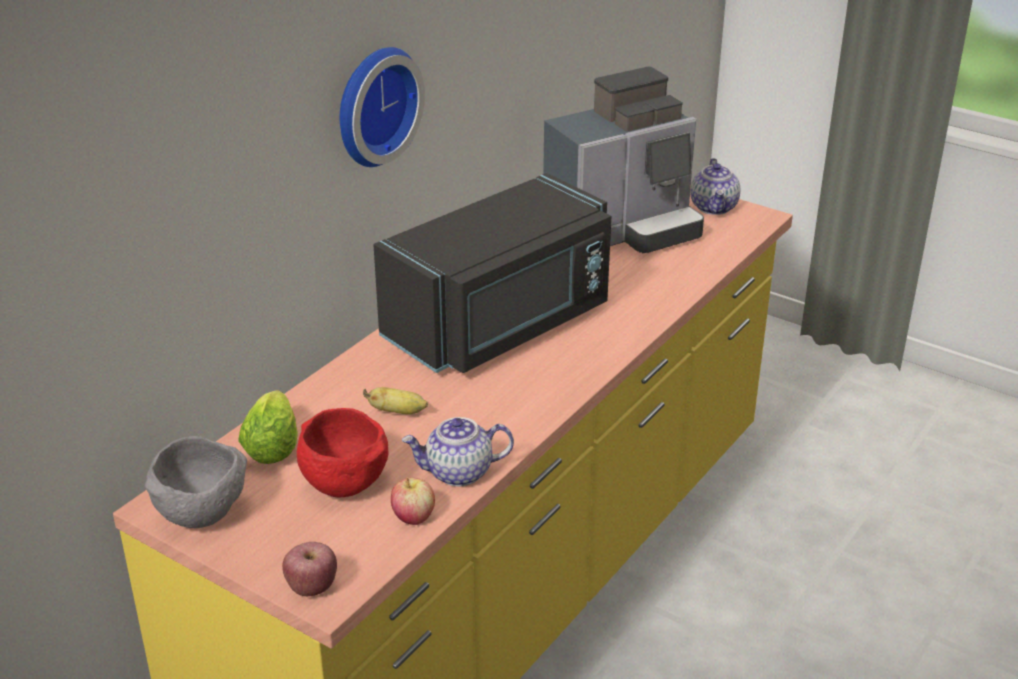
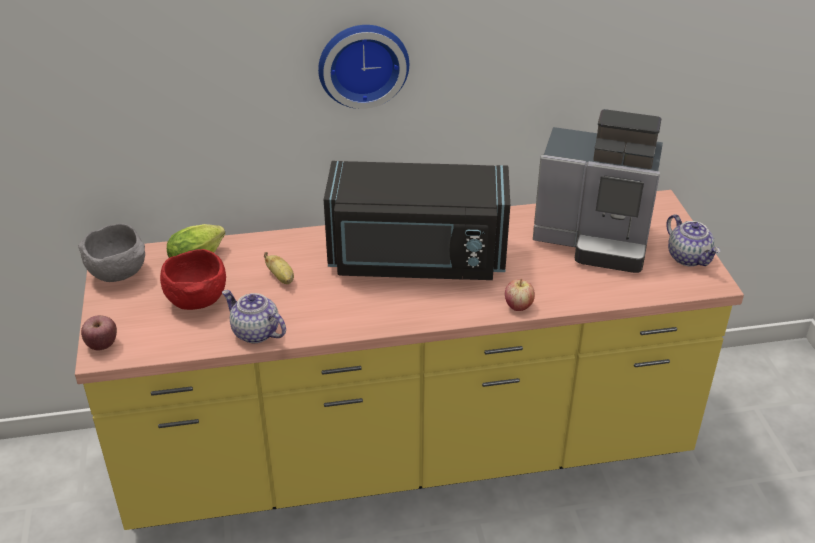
camera: 45 degrees right, 5 degrees up
(413, 517) = (197, 341): apple -> apple (518, 306)
(714, 207) = (689, 257): teapot -> teapot turned 75 degrees counterclockwise

